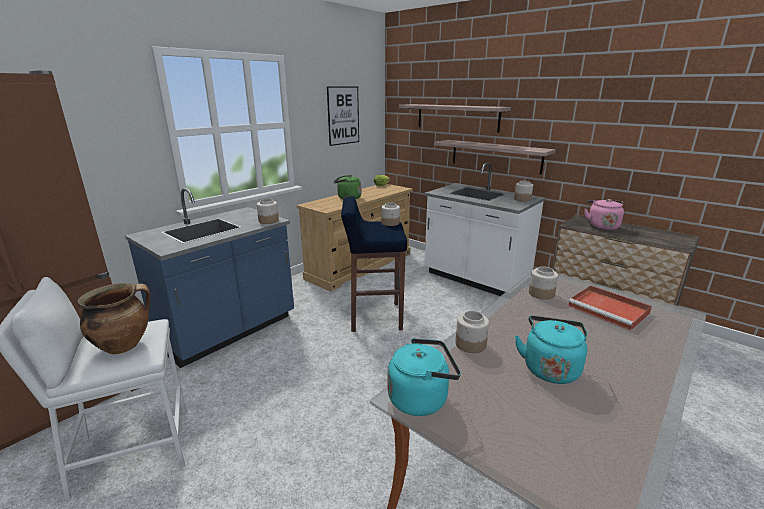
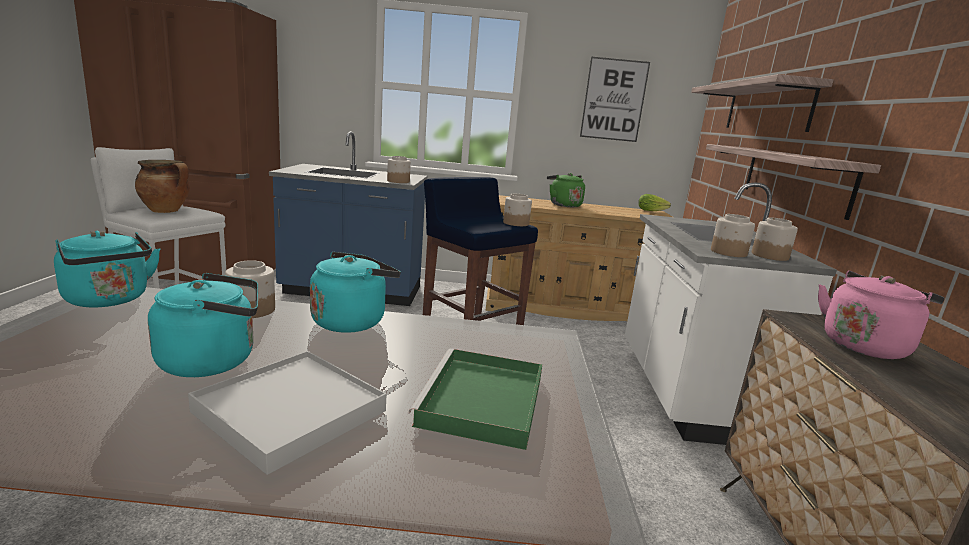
camera: 50 degrees right, 5 degrees down
(503, 316) = (352, 321): none -> turquoise kettle
(541, 294) = (468, 339): jar -> jar (728, 252)
(610, 310) = (482, 402): red tray -> green tray
(614, 355) = (290, 412): none -> white tray

